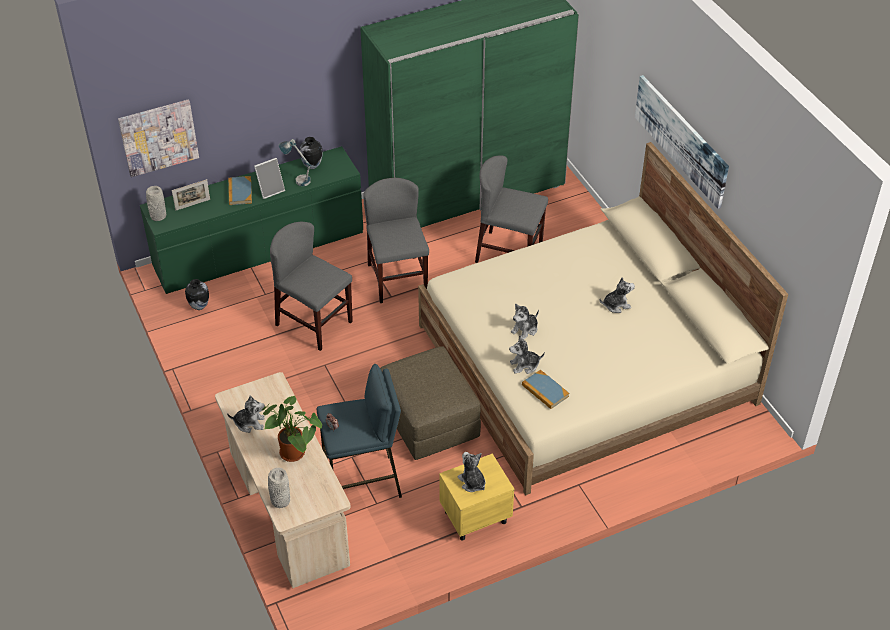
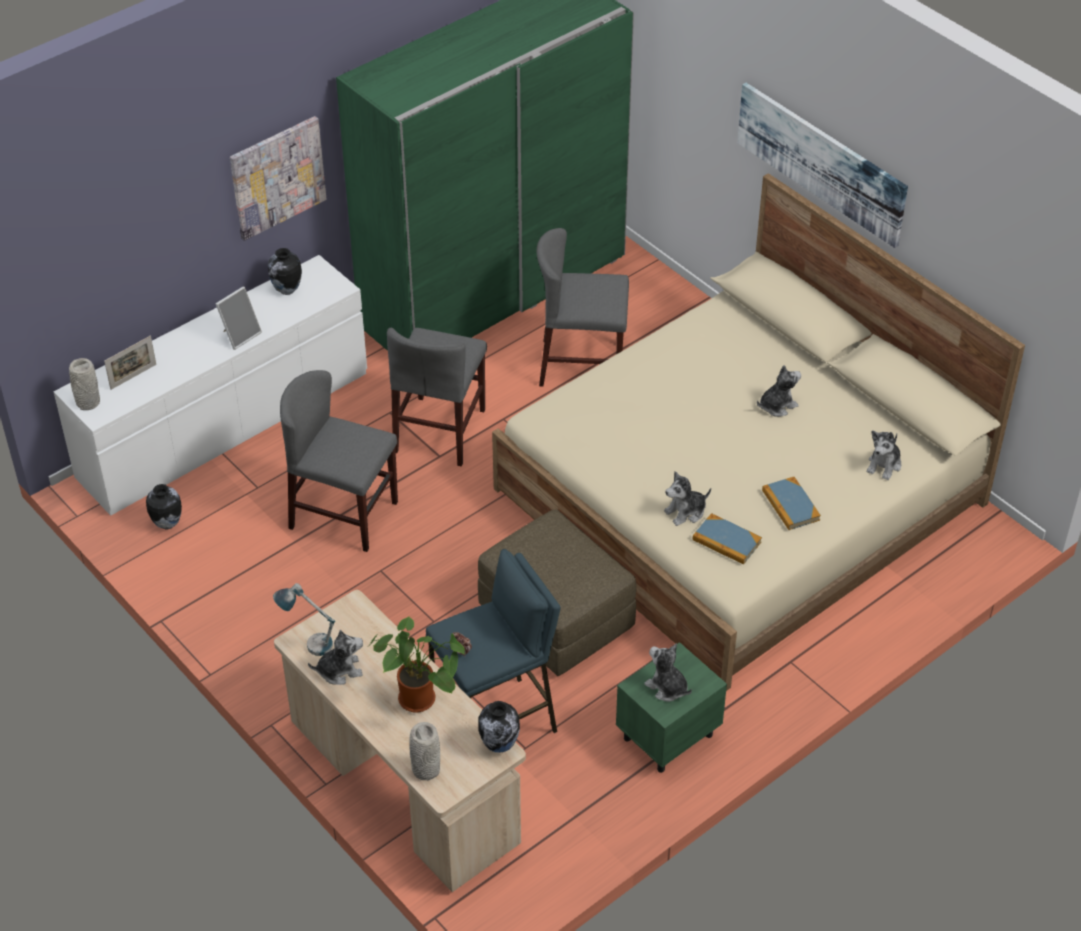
camera: 15 degrees left, 0 degrees up
(158, 137) = (74, 286): picture -> picture (277, 177)
(240, 192) = (196, 346): book -> book (790, 505)
(259, 248) = (224, 424): green dresser -> white dresser
(297, 179) = (273, 312): table lamp -> table lamp (309, 643)
(335, 495) = (500, 745): none -> vase
(397, 279) = (440, 430): grey chair -> grey chair turned 135 degrees counterclockwise
(474, 517) = (667, 737): yellow nightstand -> green nightstand
(525, 329) = (668, 463): plush toy -> plush toy (884, 465)

